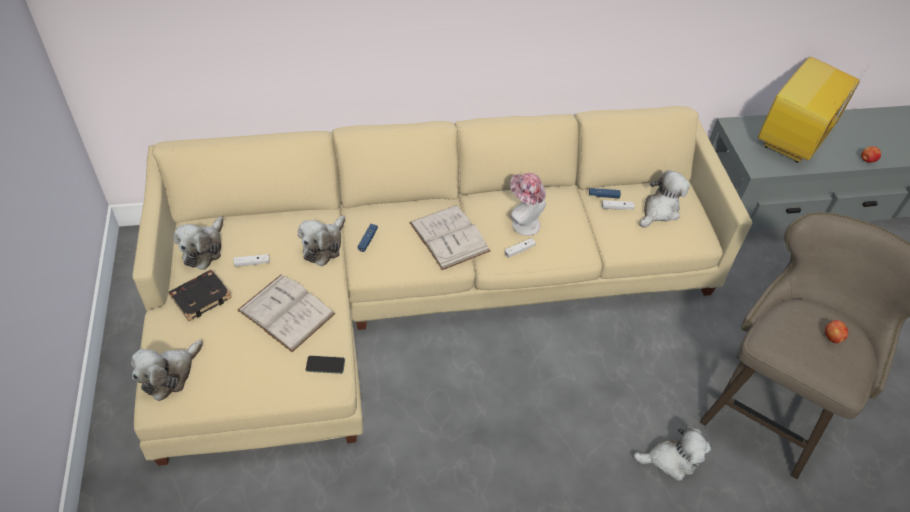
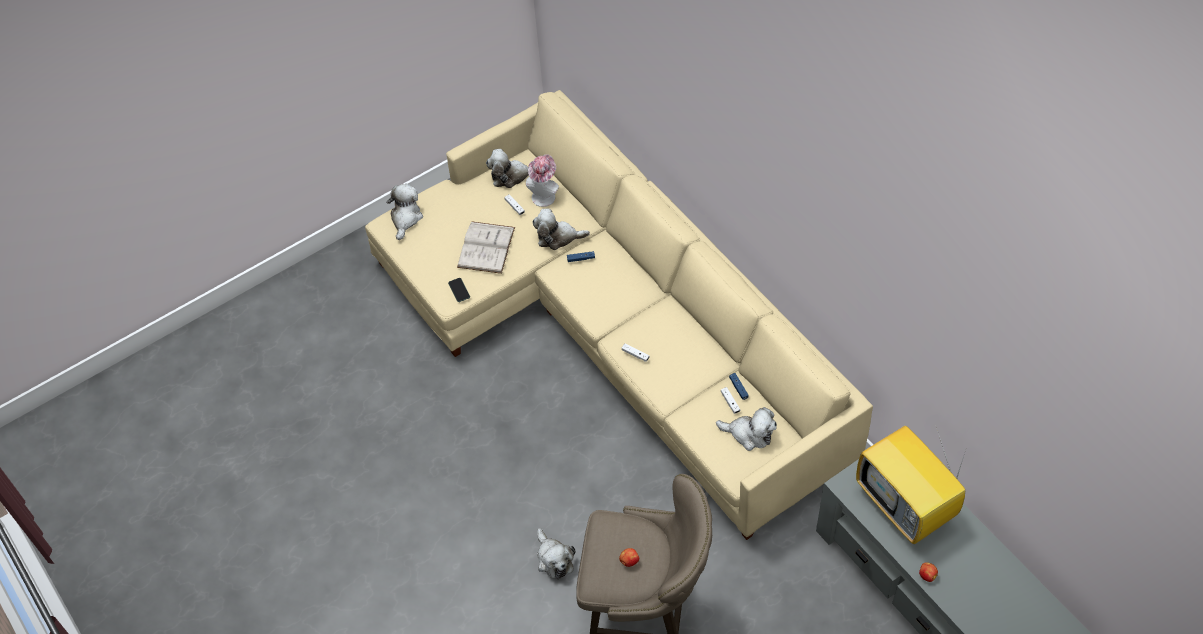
camera: 70 degrees right, 5 degrees up
(170, 375) = (405, 218): plush toy -> plush toy turned 90 degrees clockwise
(201, 297) = (470, 197): black book -> none
(449, 237) = (618, 305): white book -> none
(522, 222) = (665, 344): hat -> hat (544, 195)
(793, 141) = (907, 505): television -> television turned 135 degrees counterclockwise

